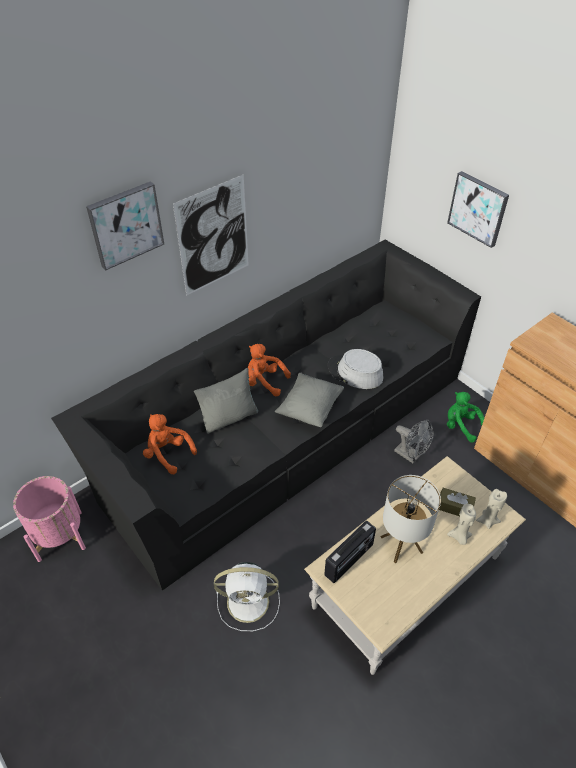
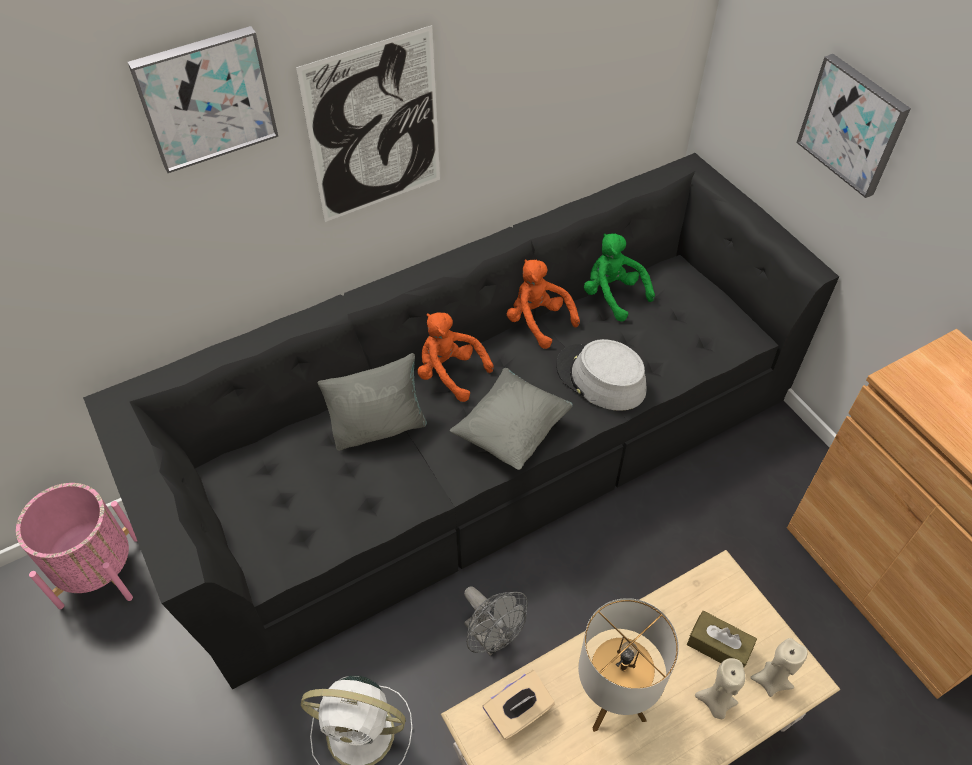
camera: 10 degrees right, 5 degrees up
(168, 454) = (267, 476): orange plush toy -> orange plush toy (537, 321)
(349, 560) = (518, 713): radio -> beige tissue box
(411, 455) = (677, 524): grey fan -> grey fan (492, 638)
(461, 426) = (772, 485): green plush toy -> green plush toy (612, 295)

